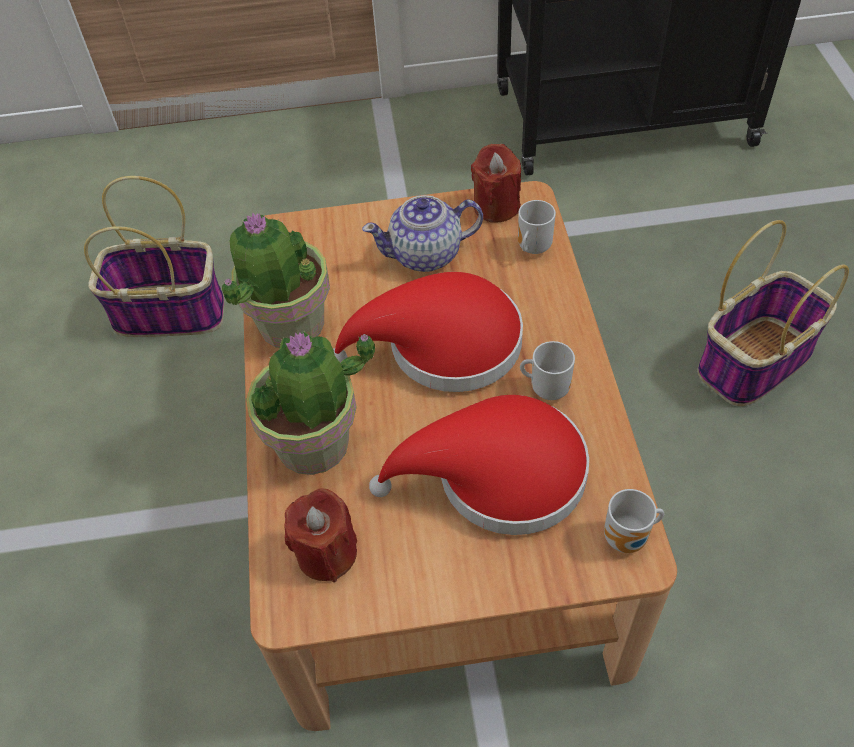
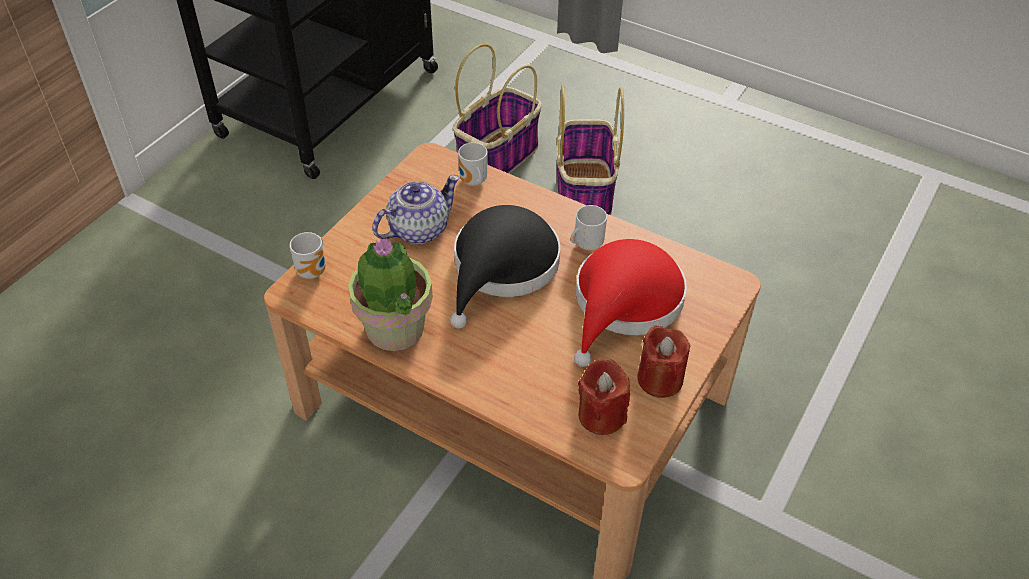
camera: 55 degrees left, 5 degrees down
(171, 312) = (167, 458): basket -> basket (498, 156)
(314, 444) = (511, 374): potted plant -> none
(426, 254) = (417, 229): teapot -> teapot turned 150 degrees counterclockwise
(443, 346) = (502, 268): red hat -> black hat
(496, 207) = (418, 174): red candle -> red candle (660, 379)
(628, 539) = (719, 279): mug -> mug (314, 271)

